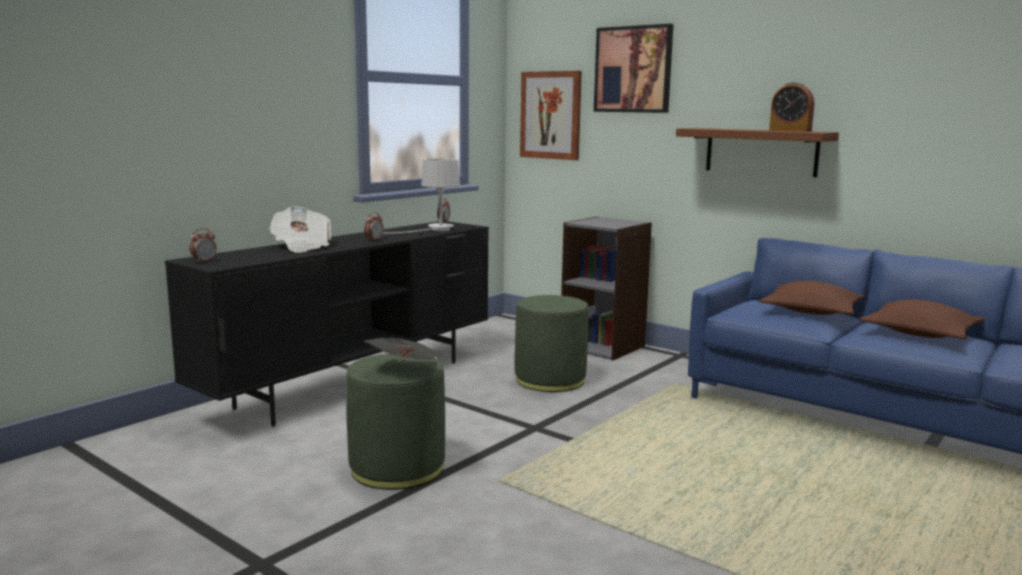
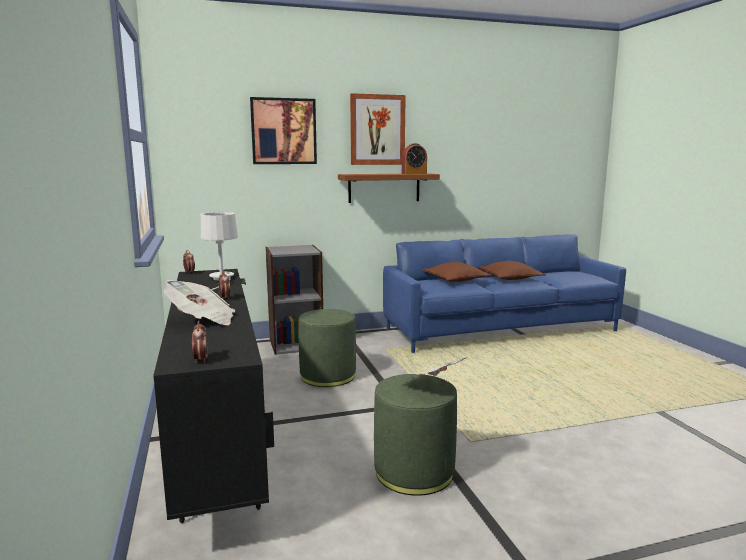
camera: 55 degrees left, 0 degrees up
(551, 115) = (206, 168): picture -> picture (377, 130)

